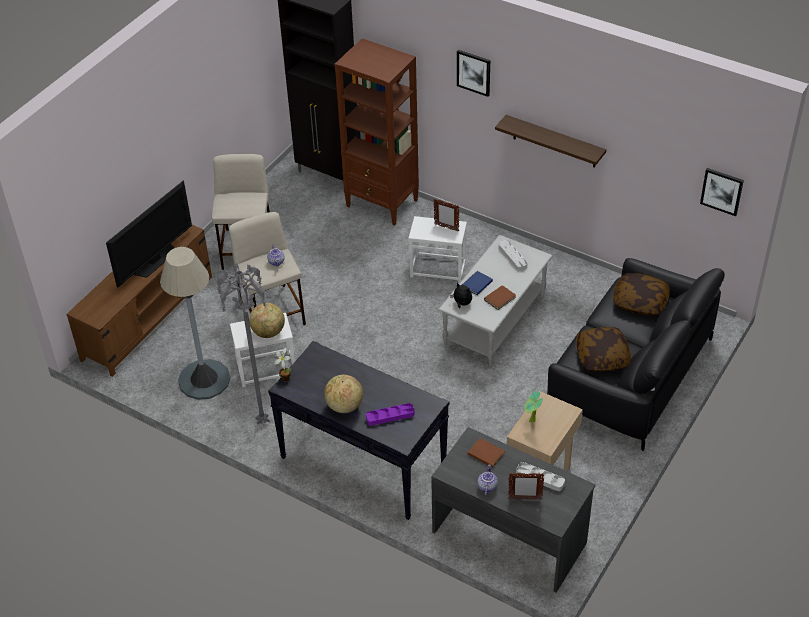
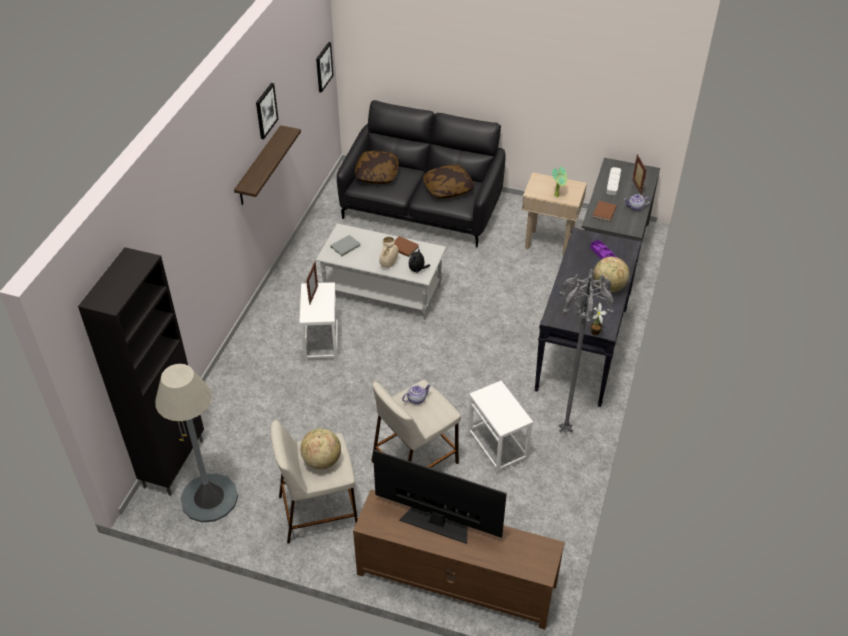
camera: 105 degrees left, 0 degrees up
(204, 379) = (529, 495): grey floor lamp -> grey floor lamp (209, 498)
(268, 332) = (501, 400): globe -> globe (322, 460)
(382, 203) = (223, 403): brown bookcase -> none
(474, 72) = (210, 181): picture -> picture (266, 110)
(476, 284) = (389, 264): blue book -> beige vase
(512, 257) = (346, 246): grey tray -> grey book

